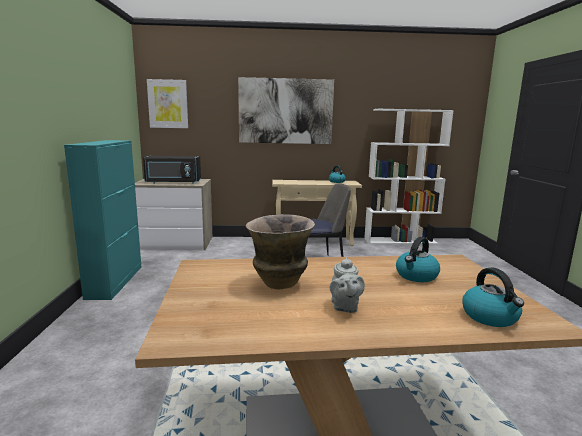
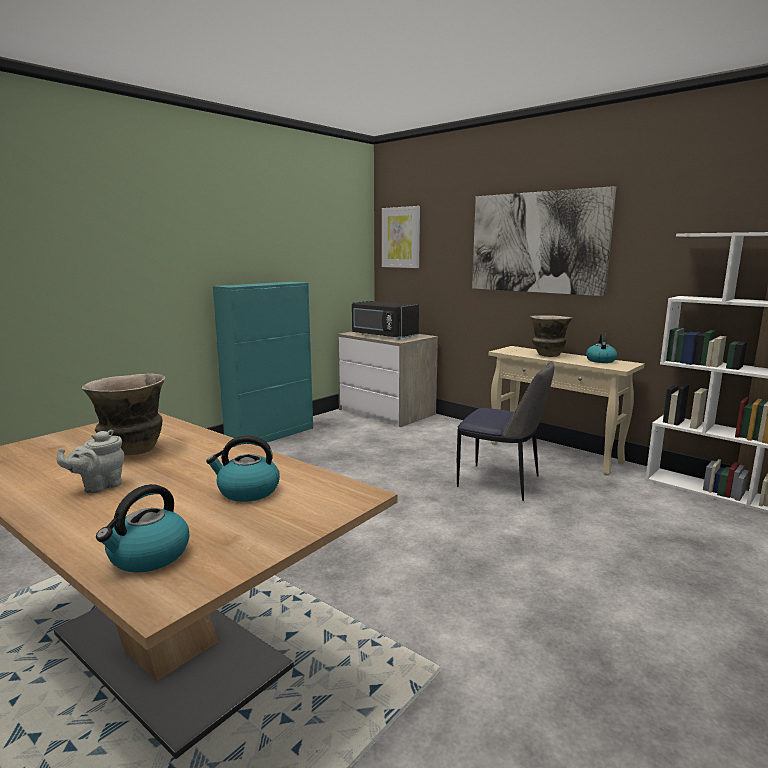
camera: 45 degrees right, 0 degrees up
(307, 182) = (547, 355): none -> vase

